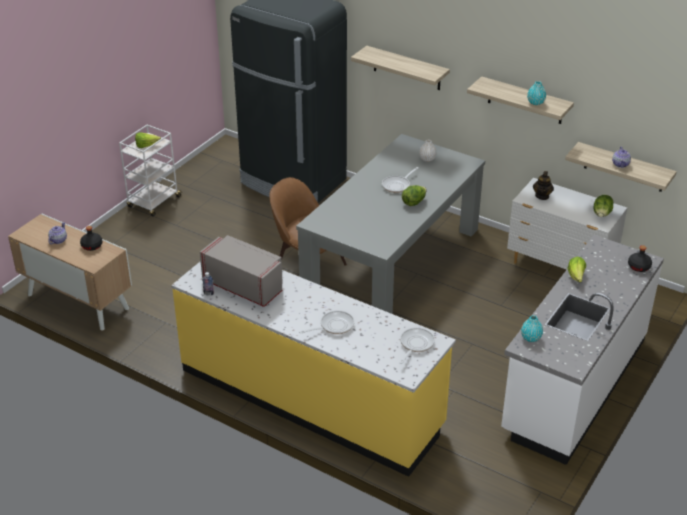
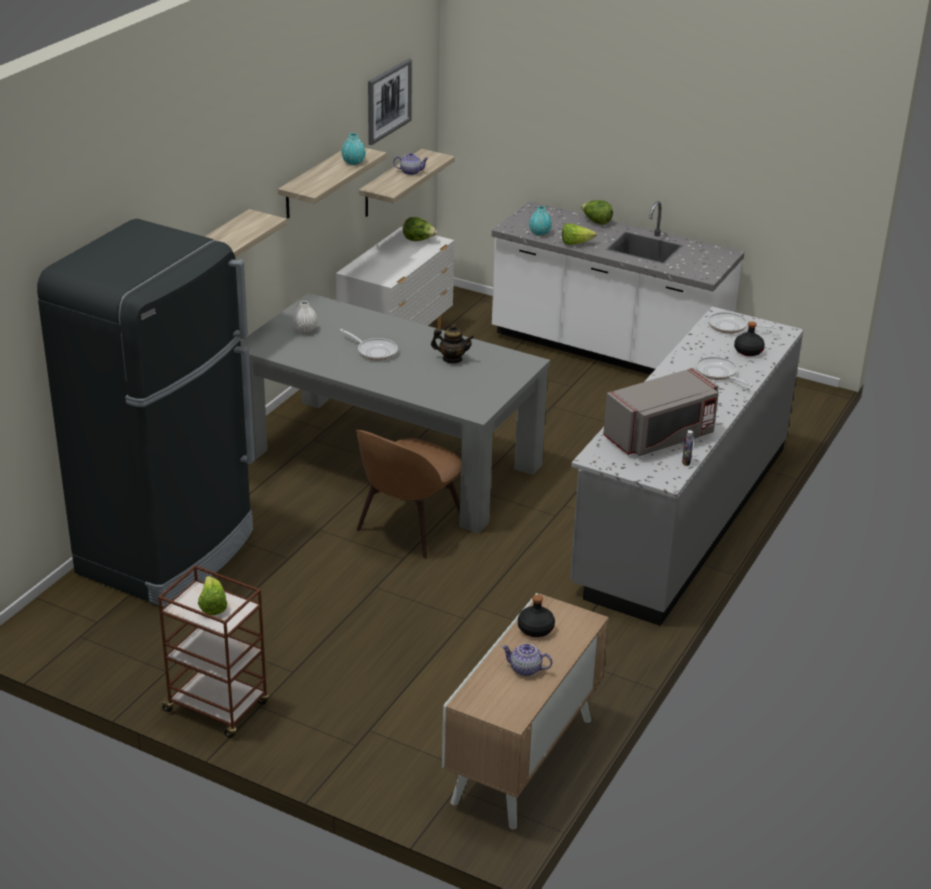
camera: 95 degrees left, 5 degrees down
(154, 202) = (217, 707): white cart -> brown cart
(244, 285) = (660, 437): grey microwave -> grey microwave turned 150 degrees counterclockwise
(311, 397) = (681, 516): yellow counter -> grey counter
(414, 202) = (416, 340): lettuce -> lettuce (596, 222)
(531, 338) = (689, 271): turquoise vase -> turquoise vase (539, 233)
(542, 196) = (380, 270): teapot -> teapot (452, 359)
(632, 102) = (388, 101): none -> picture
(639, 266) = (548, 213): black bottle -> black bottle (748, 351)

